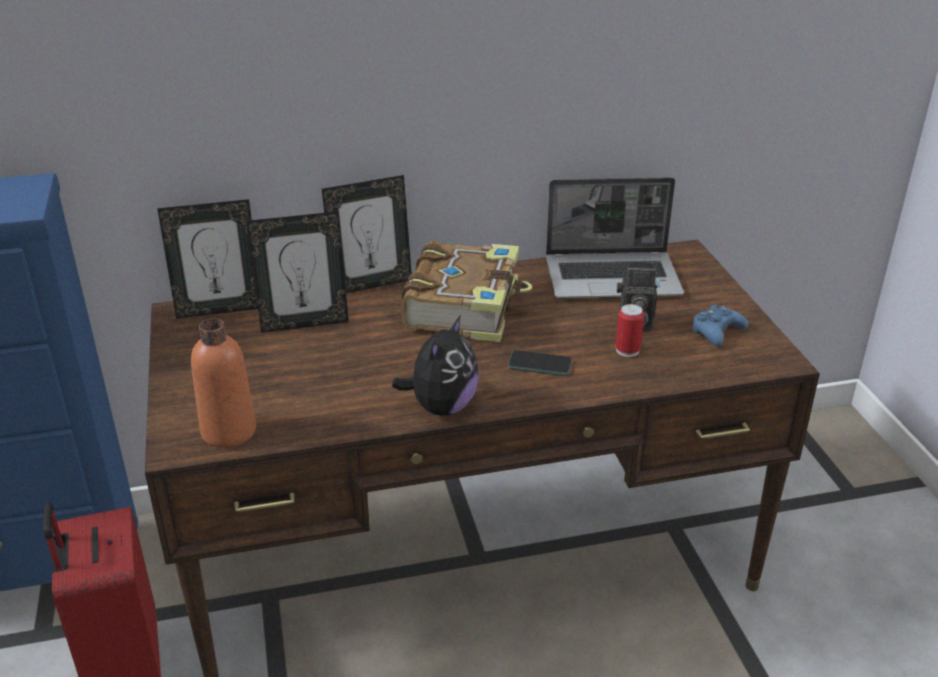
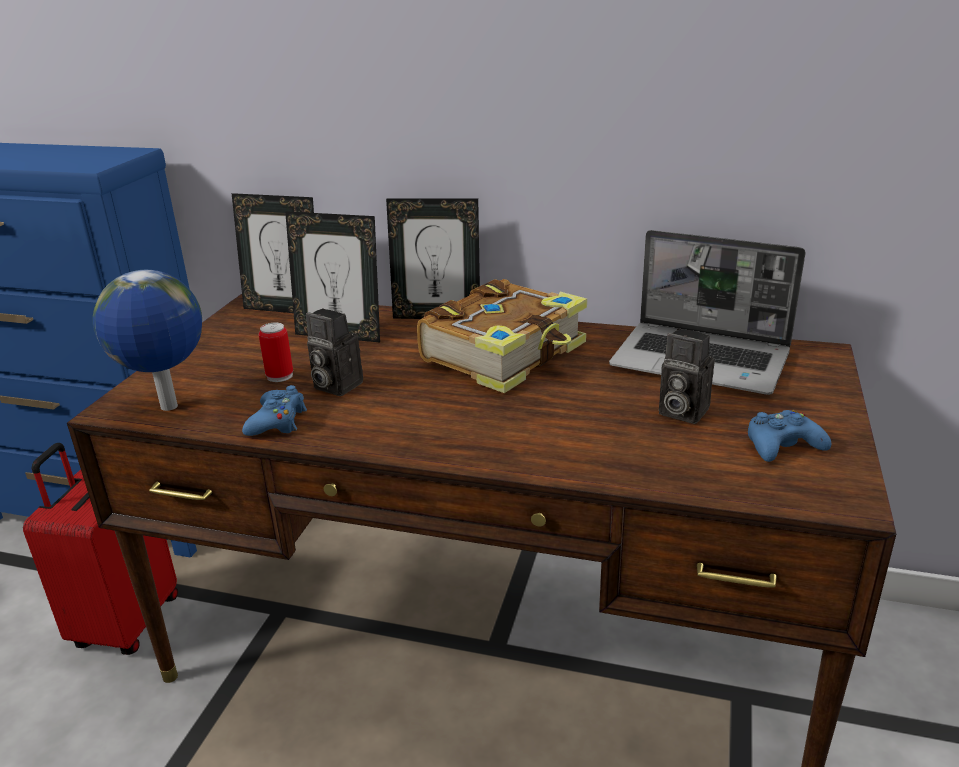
camera: 30 degrees right, 5 degrees down
(229, 431) = (169, 407): orange bottle -> globe
(342, 416) = (277, 421): none -> blue game controller
(354, 371) = (334, 385): none -> camera
(441, 406) = (378, 439): plush toy -> none
(539, 364) = (525, 426): phone -> none
(627, 350) = (644, 437): can -> can (279, 376)

